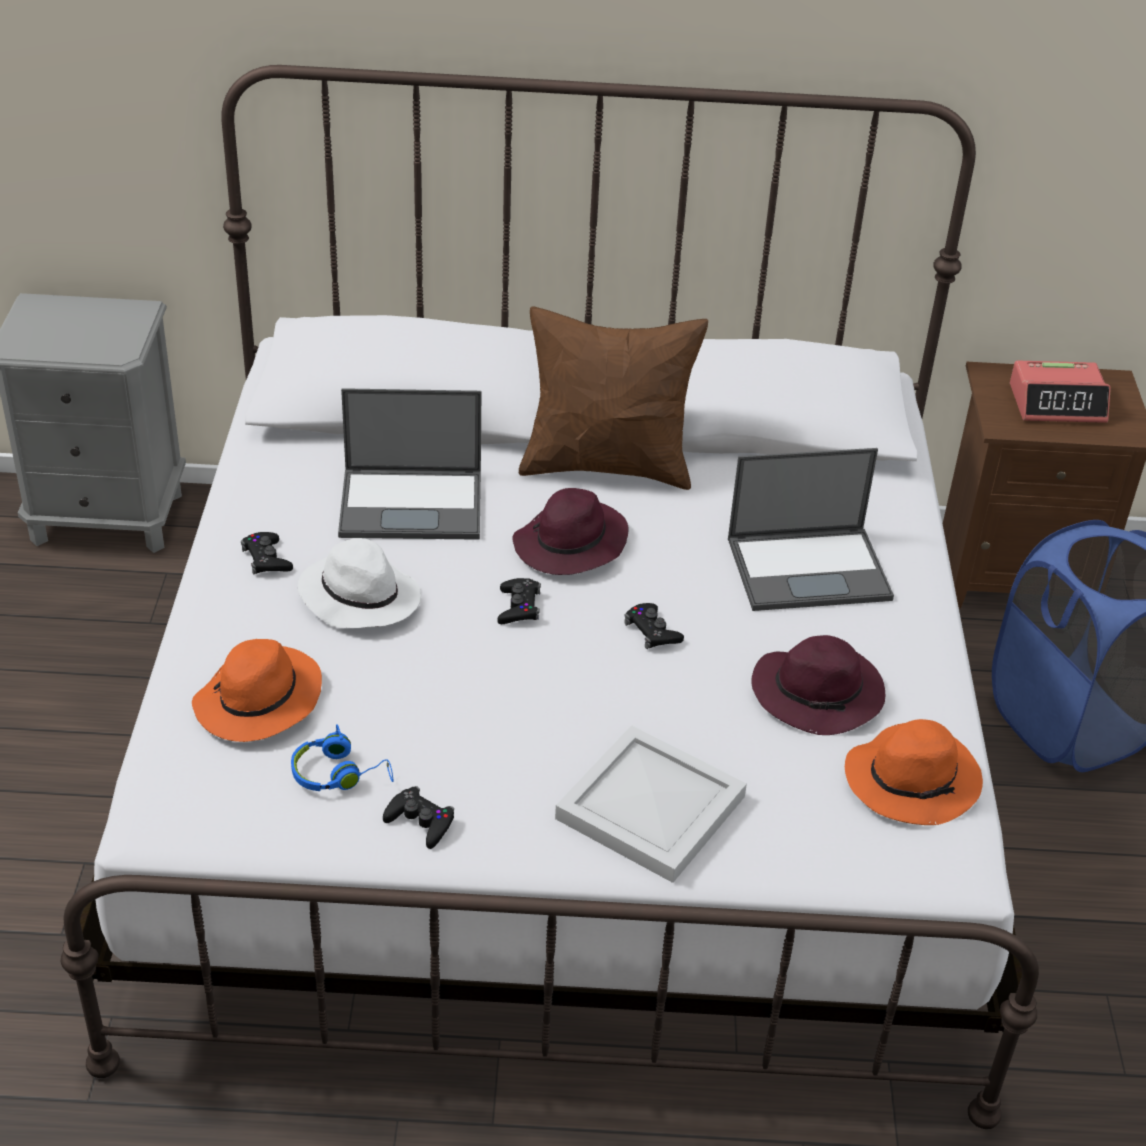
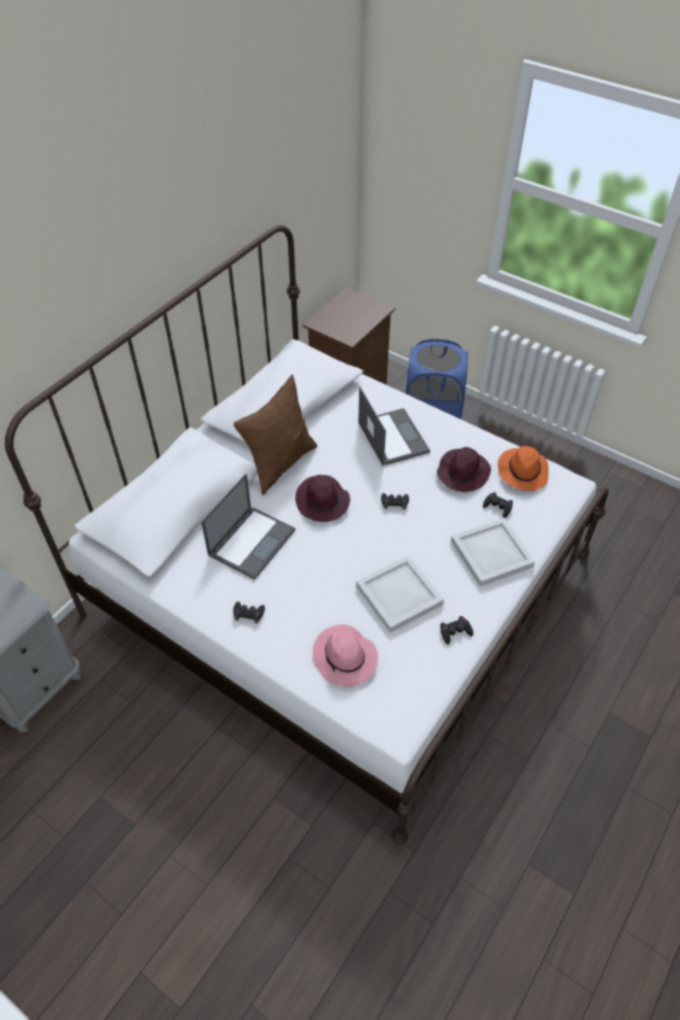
camera: 55 degrees left, 10 degrees up
(258, 702) = (345, 658): orange hat -> pink hat
(340, 774) = (410, 647): blue headphones -> none
(358, 596) = (301, 590): white hat -> none
(447, 716) = (399, 594): none -> white tray
(519, 607) = (349, 538): black game controller -> black game controller (498, 506)
(810, 568) = (392, 436): laptop -> laptop turned 45 degrees counterclockwise
(1057, 403) = (349, 316): alarm clock -> none

